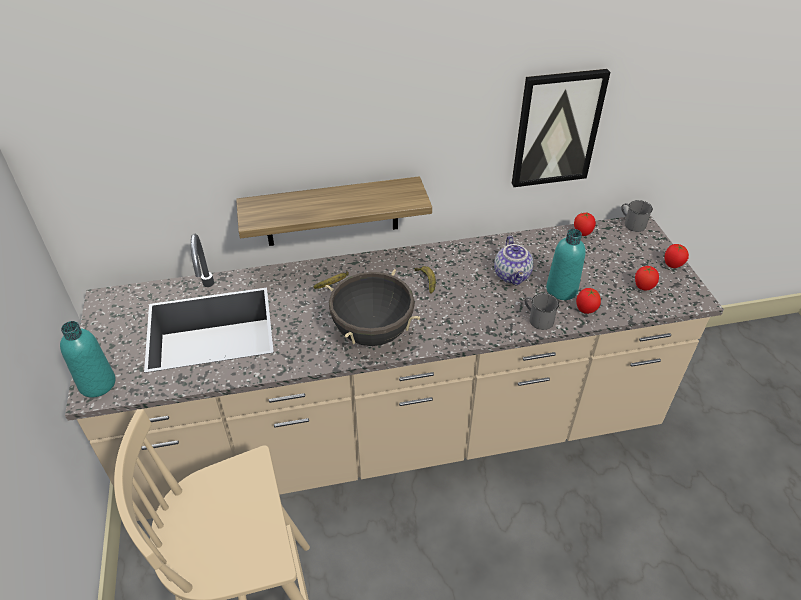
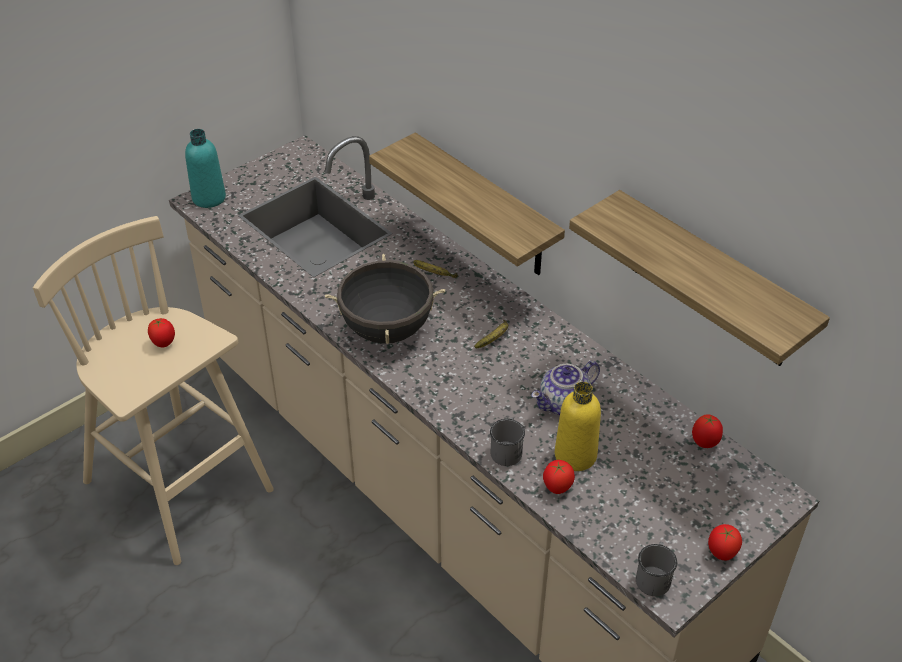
camera: 60 degrees right, 0 degrees up
(556, 129) = (711, 282): picture -> shelf
(561, 290) = (575, 455): turquoise bottle -> yellow bottle
(631, 224) = (774, 487): grey mug -> grey mug (654, 576)
(643, 287) = (647, 533): tomato -> tomato (164, 343)

